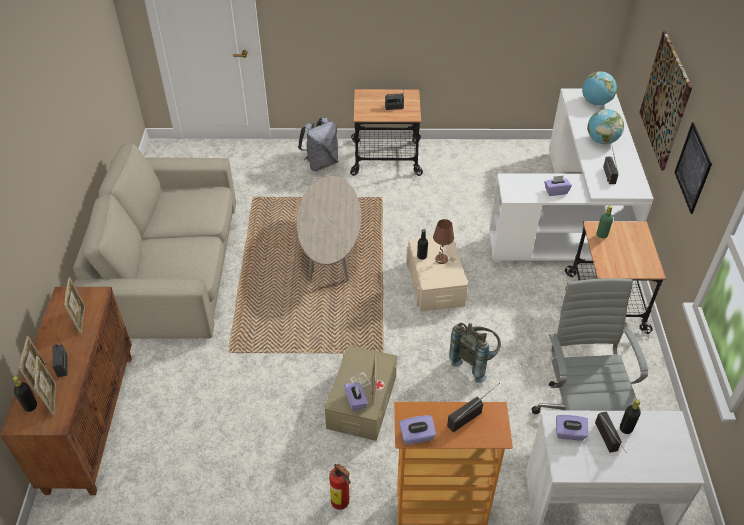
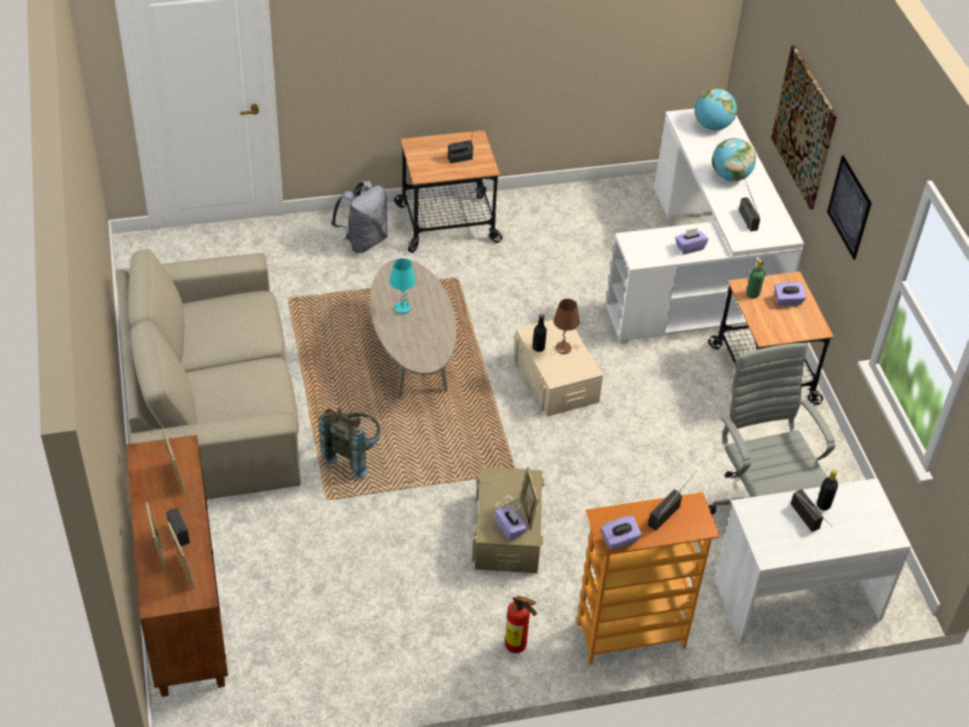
camera: 15 degrees left, 0 degrees up
(30, 406) = (161, 583): black bottle -> none
(322, 212) = (403, 309): none -> turquoise table lamp
(475, 361) = (627, 466): grey backpack -> grey backpack (353, 455)
(569, 433) = (766, 519): purple tissue box -> purple tissue box (788, 301)

